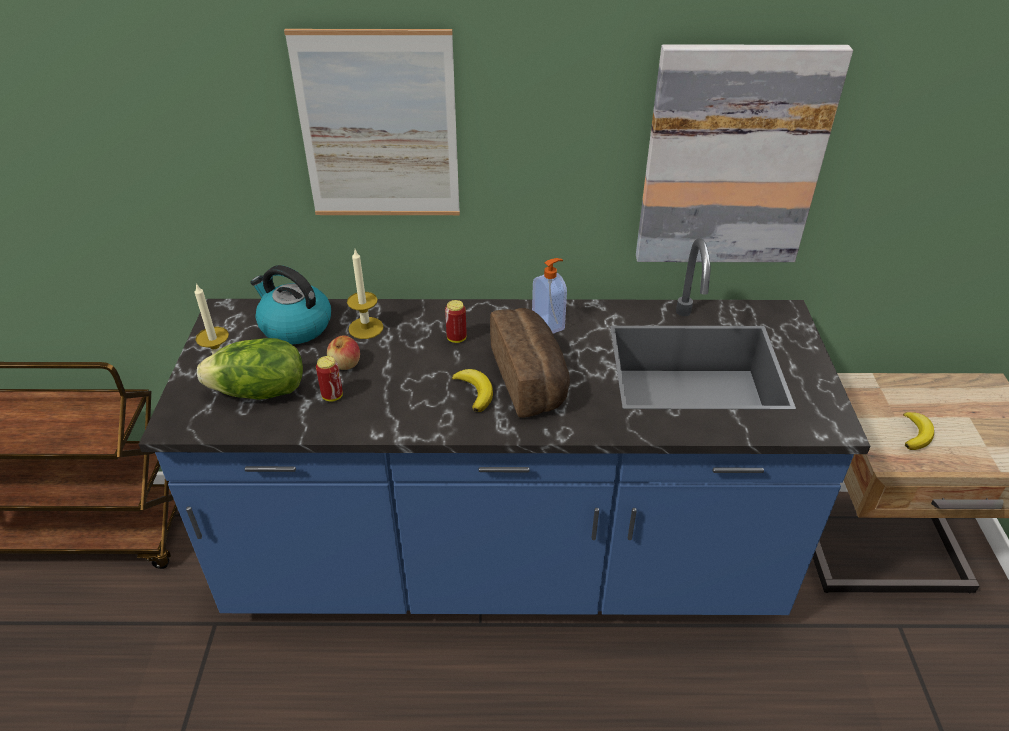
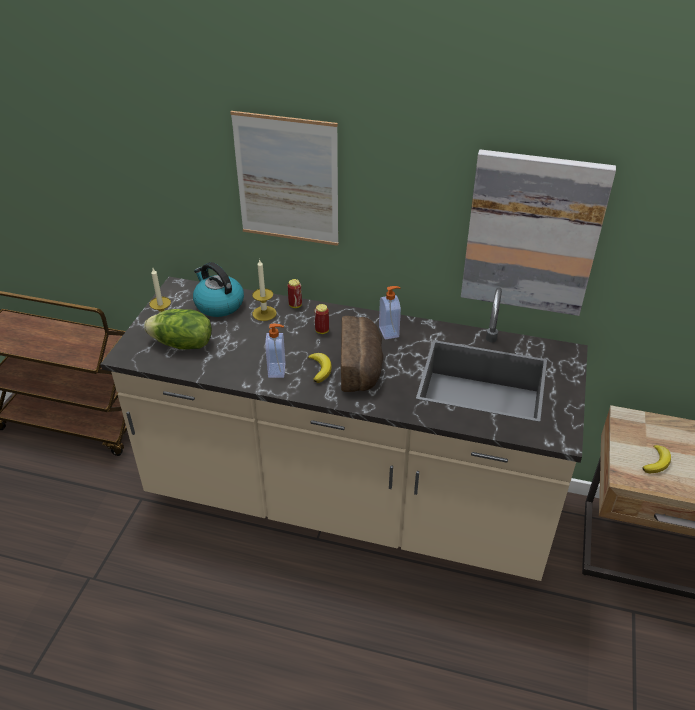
camera: 15 degrees right, 0 degrees up
(332, 396) = (226, 355): can -> can (295, 305)
(345, 364) = (242, 335): apple -> none
(415, 404) = (277, 370): none -> soap dispenser
(504, 565) = (347, 503): blue counter -> beige counter

